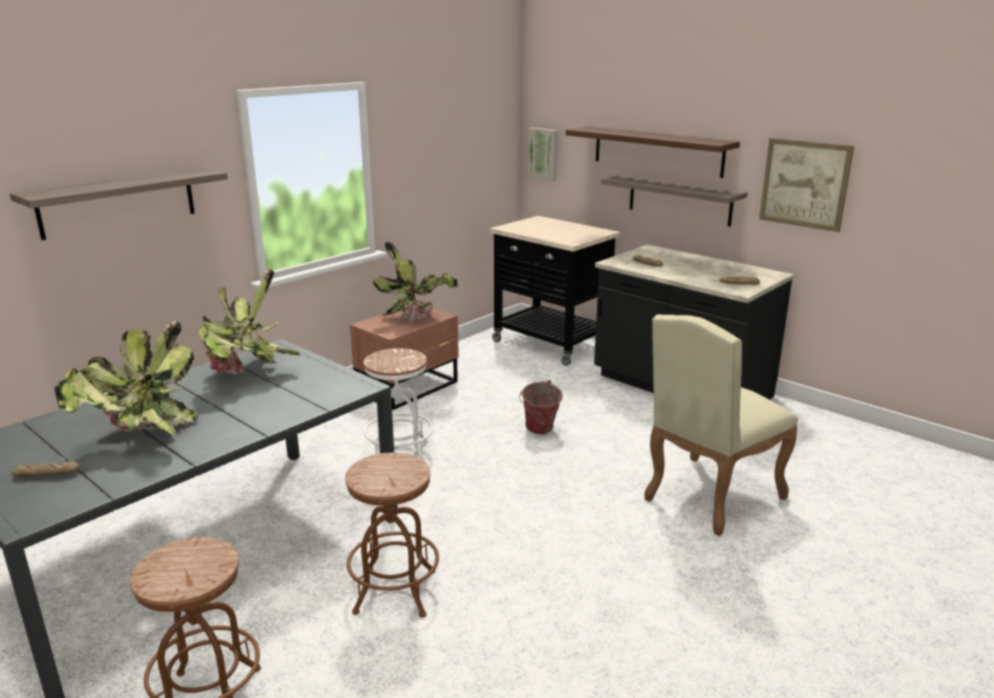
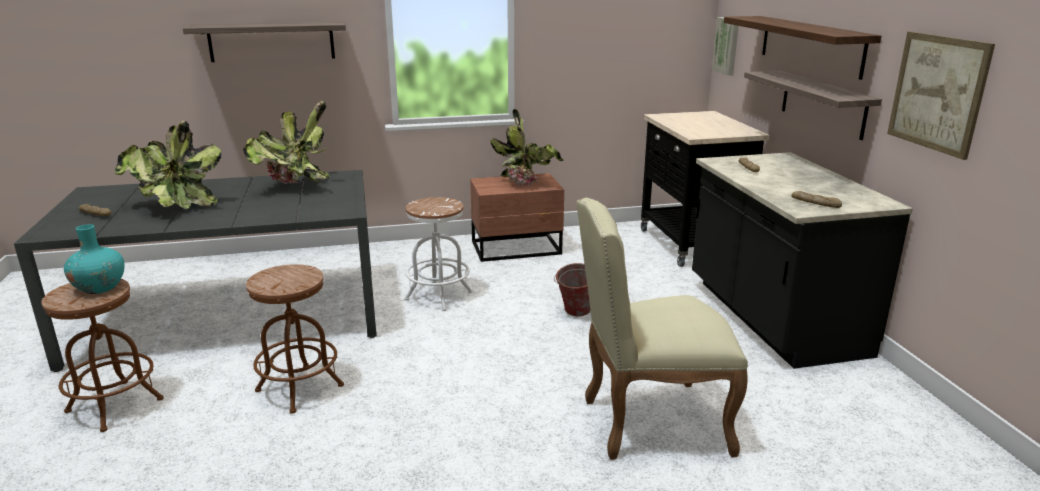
camera: 35 degrees right, 0 degrees up
(191, 555) = (100, 287): none -> turquoise vase

